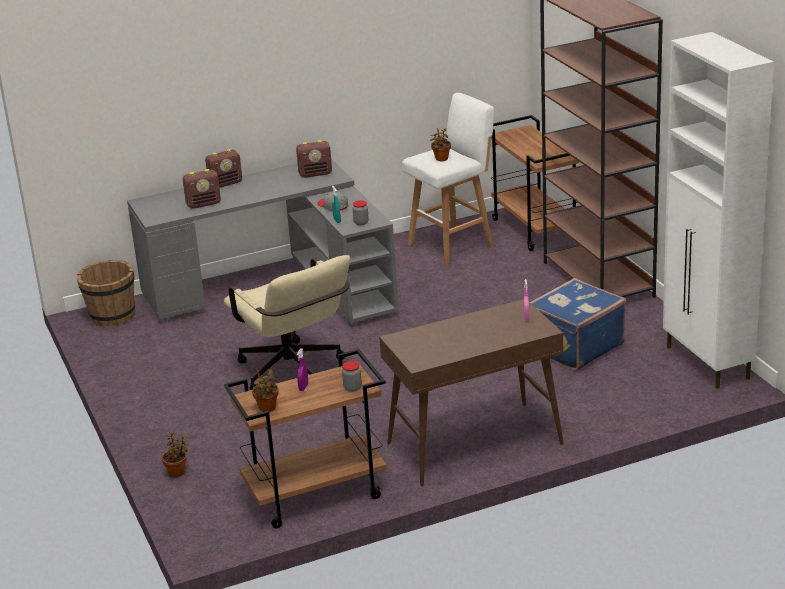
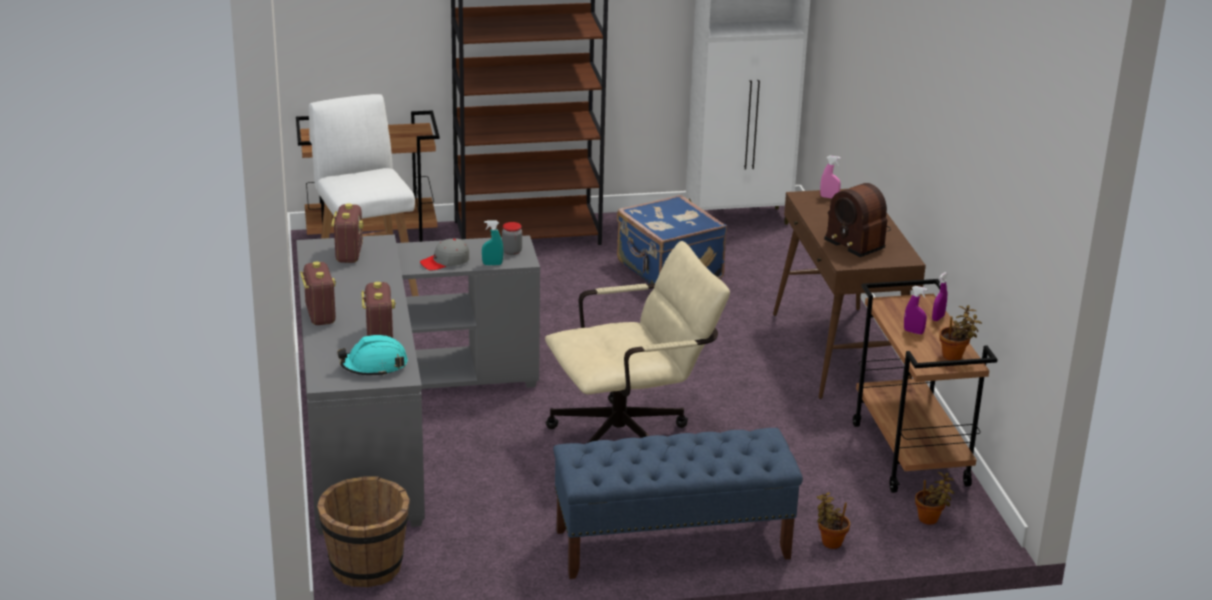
camera: 80 degrees left, 0 degrees up
(159, 410) = (671, 544): none -> blue bench
(164, 210) = (374, 366): none -> turquoise hard hat
(333, 396) = (938, 318): none -> purple spray bottle
(352, 388) = (923, 306): jar -> none
(441, 159) = (373, 182): potted plant -> potted plant (930, 520)
(447, 338) = (856, 238): none -> radio

